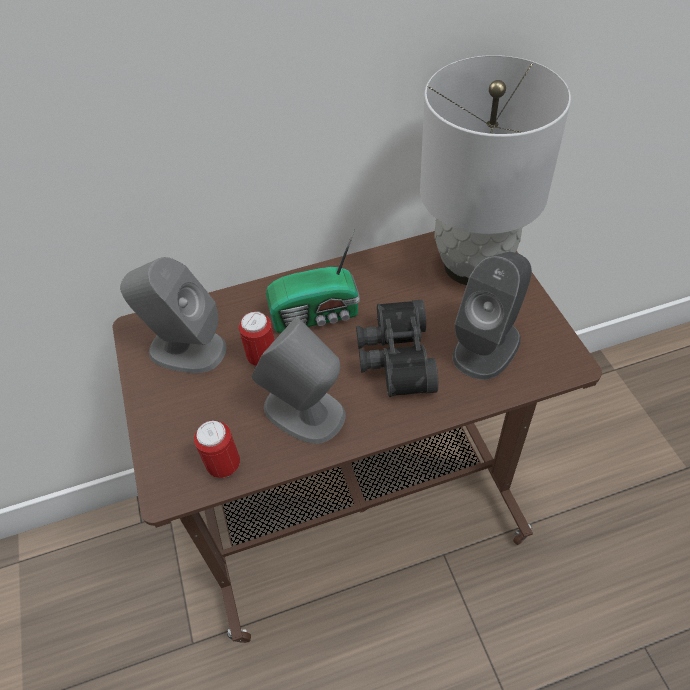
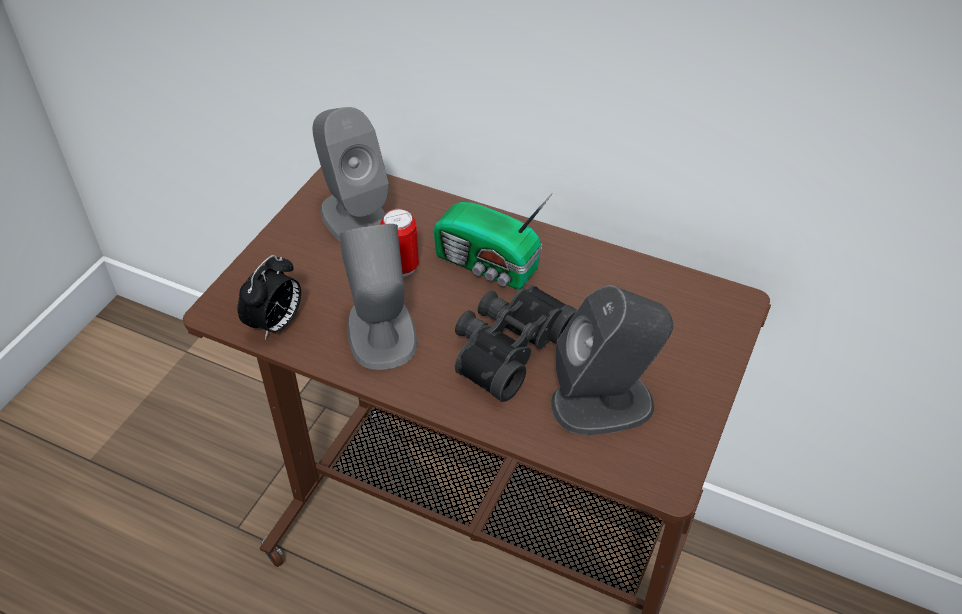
camera: 40 degrees right, 5 degrees down
(224, 465) = (276, 324): can -> alarm clock
(472, 265) = (687, 324): white table lamp -> none

